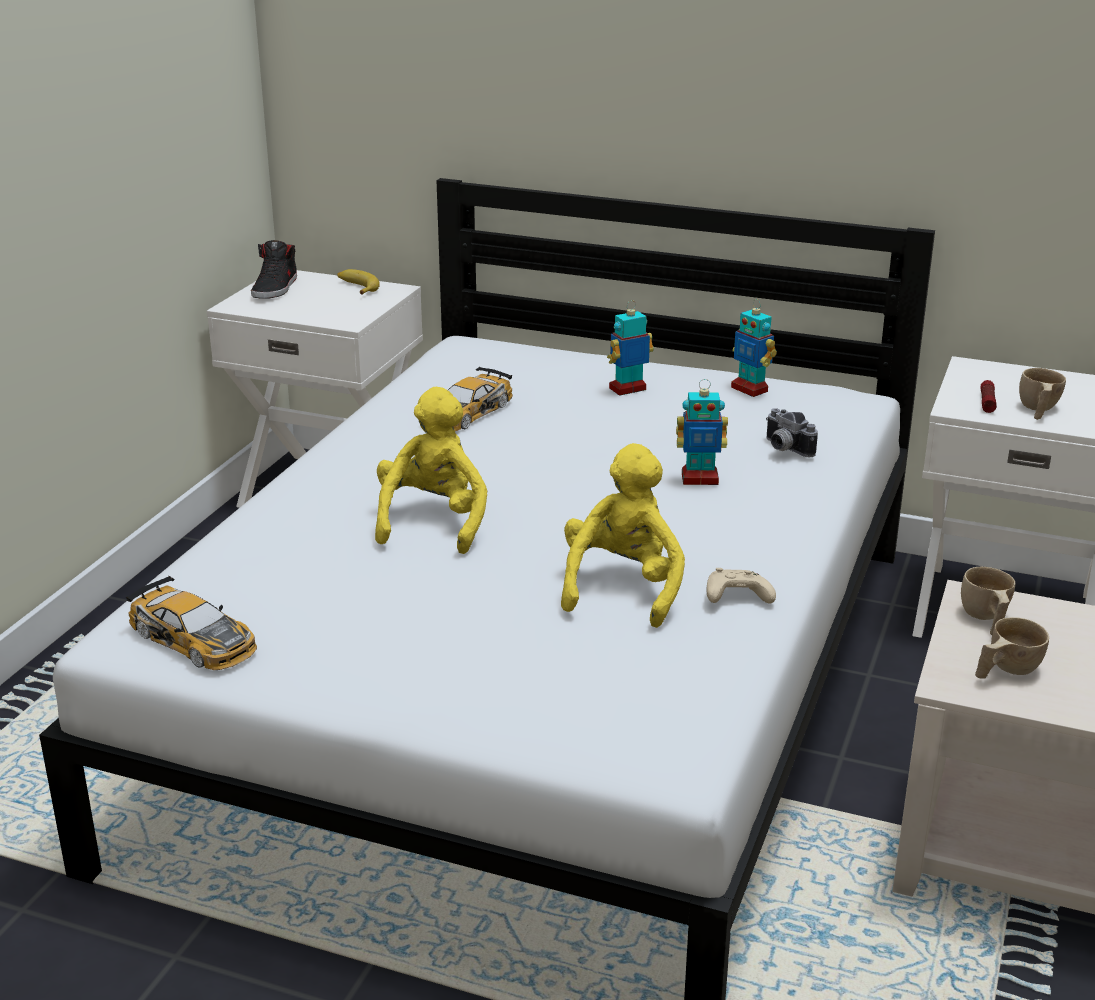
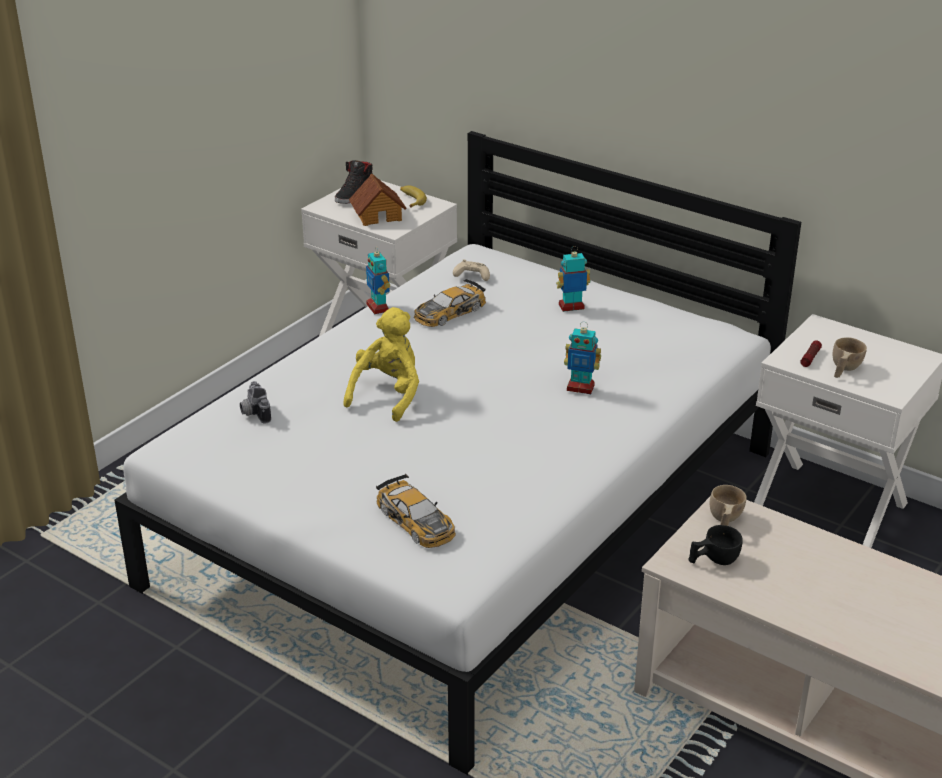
camera: 15 degrees right, 5 degrees up
(194, 639) = (207, 456): toy car -> toy car (416, 521)
(320, 308) = (378, 215): none -> toy house
(623, 588) = (486, 462): yellow plush toy -> none
(735, 598) = (555, 481): beige game controller -> beige game controller (471, 276)
(750, 389) = (659, 318): toy robot -> toy robot (378, 307)
(784, 448) = (653, 372): camera -> camera (253, 413)
(1005, 670) = (713, 560): beige cup -> black cup

